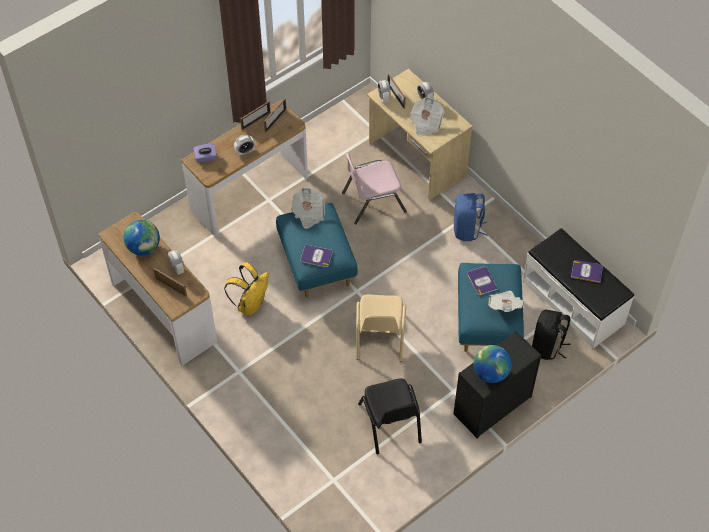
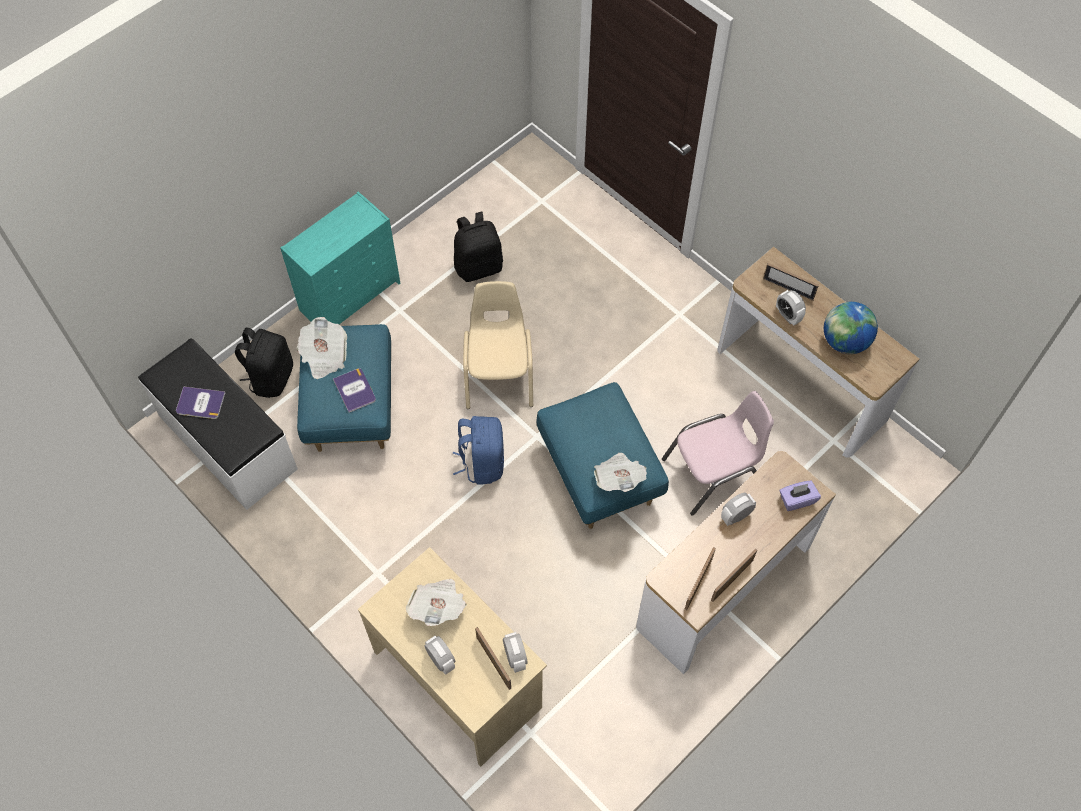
camera: 175 degrees right, 5 degrees up
(250, 304) = (683, 405): yellow backpack -> none
(316, 256) = (597, 409): book -> none
(373, 202) = (525, 588): pink chair -> pink chair (713, 472)
(390, 423) = (479, 266): black chair -> black backpack
(467, 229) = (375, 550): blue backpack -> blue backpack (482, 462)
(490, 373) = (347, 221): globe -> none
(491, 406) = (351, 296): black dresser -> turquoise dresser

